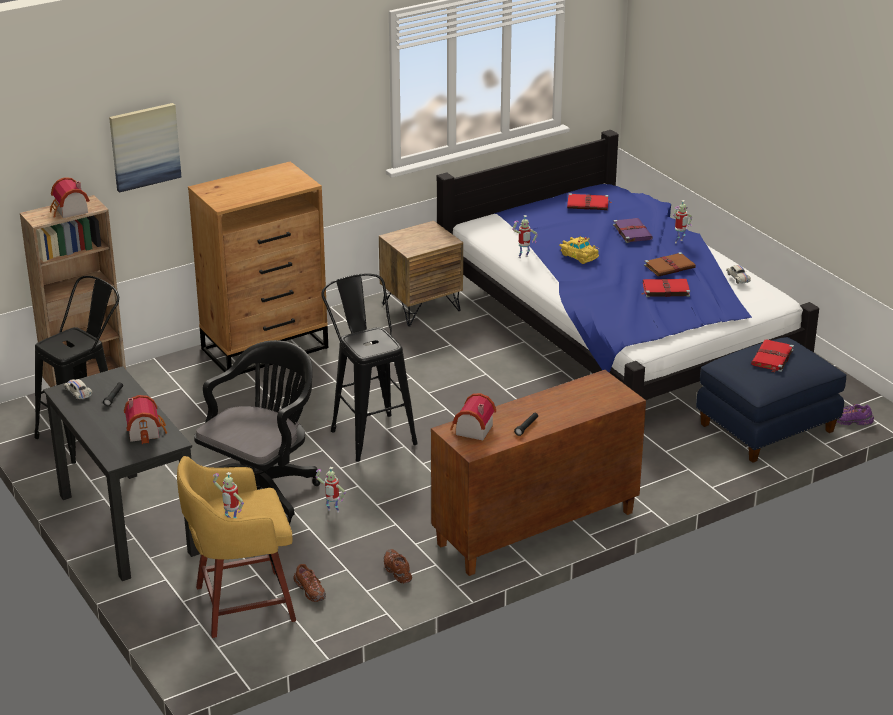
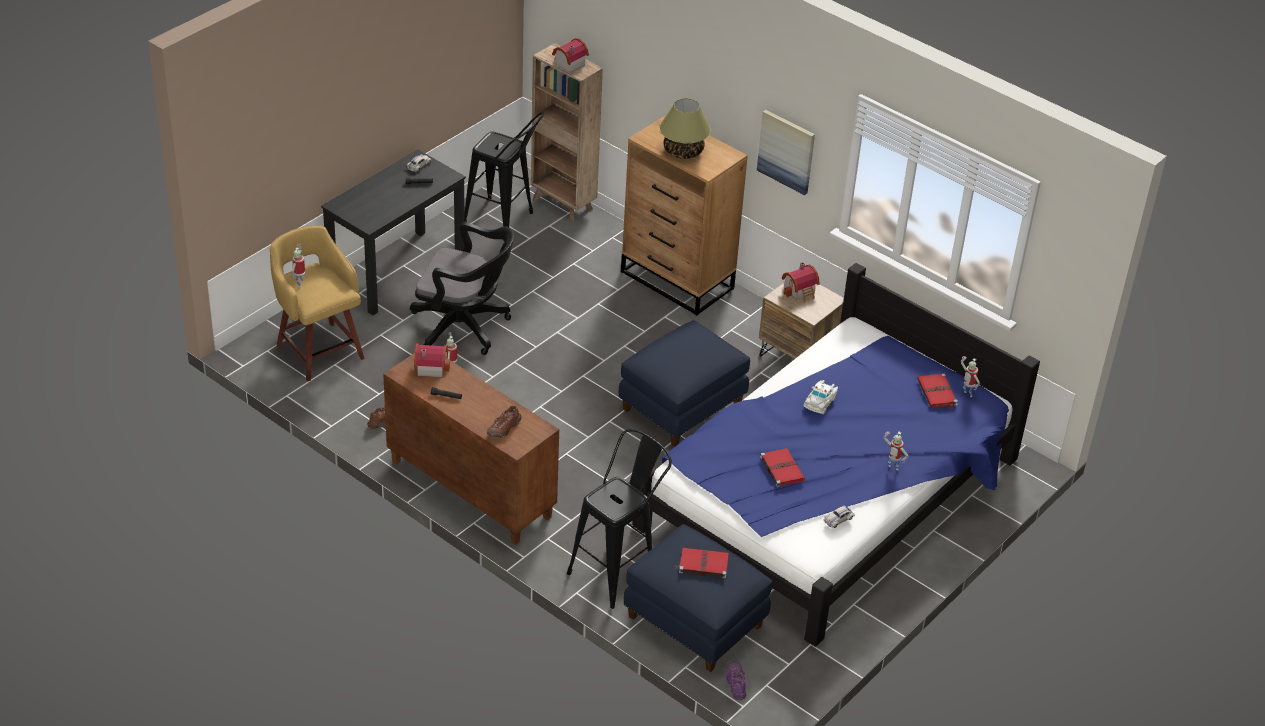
camera: 70 degrees right, 10 degrees up
(144, 146) = (649, 60): picture -> picture (786, 151)
(146, 431) = (379, 209): toy house -> toy house (801, 291)
(261, 189) = (682, 151): none -> table lamp
(310, 591) = (345, 381): brown shoe -> brown shoe (504, 428)
(370, 433) = (572, 367): black stool -> black stool (618, 571)
(464, 380) = (682, 407): none -> blue ottoman
(523, 257) = (806, 369): toy robot -> toy robot (966, 394)
(579, 255) = (820, 401): yellow toy car -> white toy car
(632, 232) = (892, 431): purple book -> none
(670, 266) = (831, 466): brown book -> none

